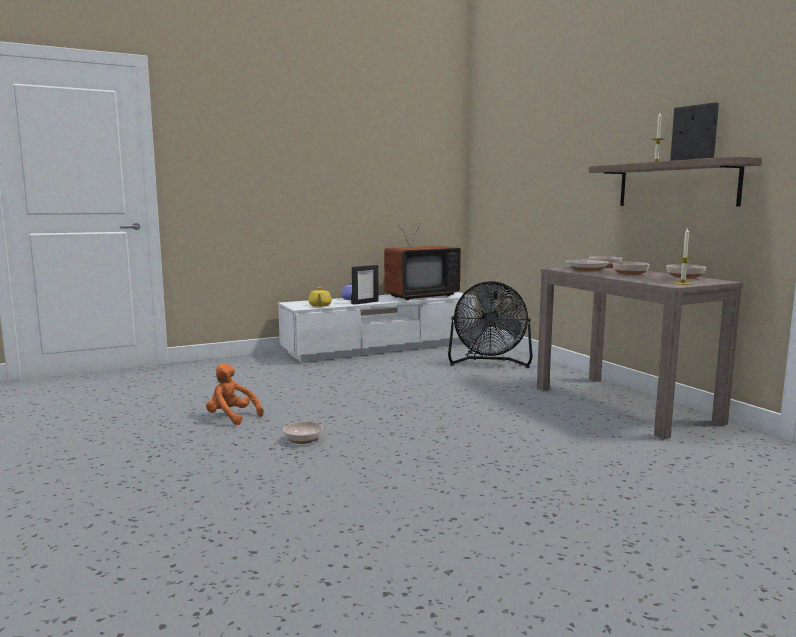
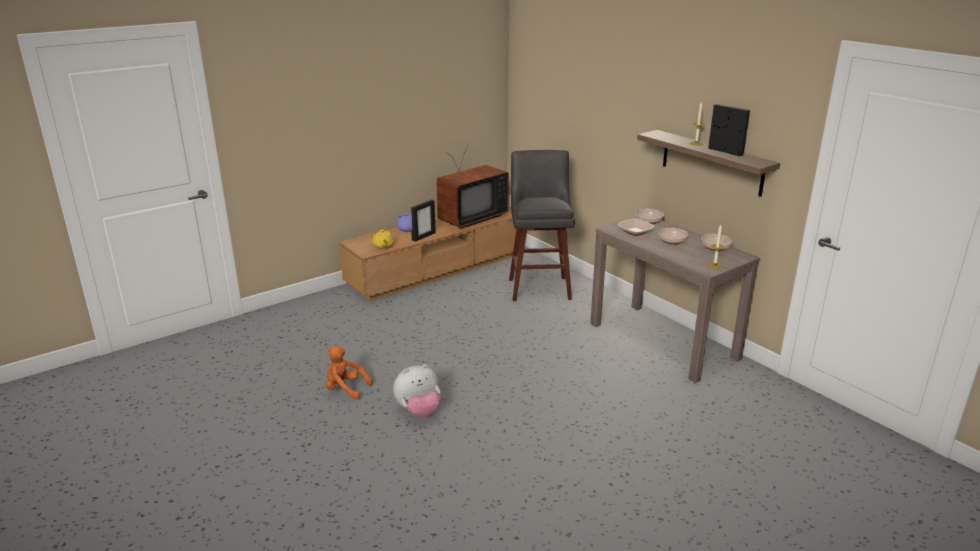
camera: 10 degrees left, 15 degrees up
(303, 439) = (419, 411): bowl -> plush toy
(380, 348) = (436, 270): white tv stand -> brown tv stand
(486, 362) = (539, 287): black fan -> grey stool

